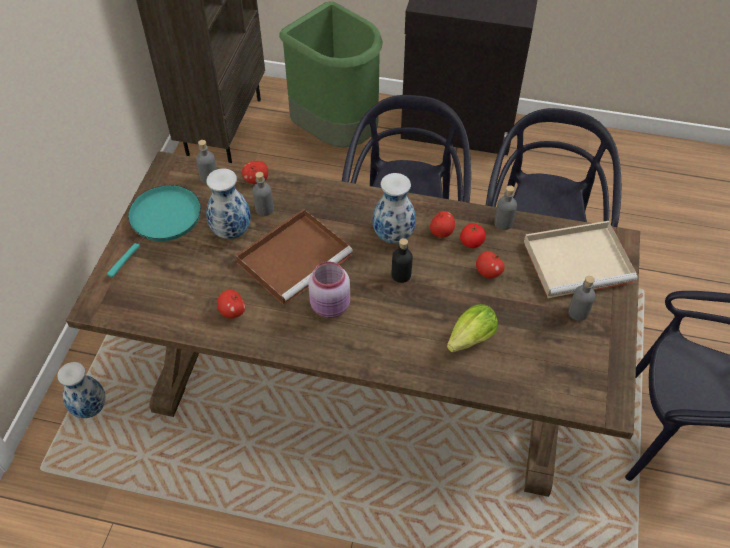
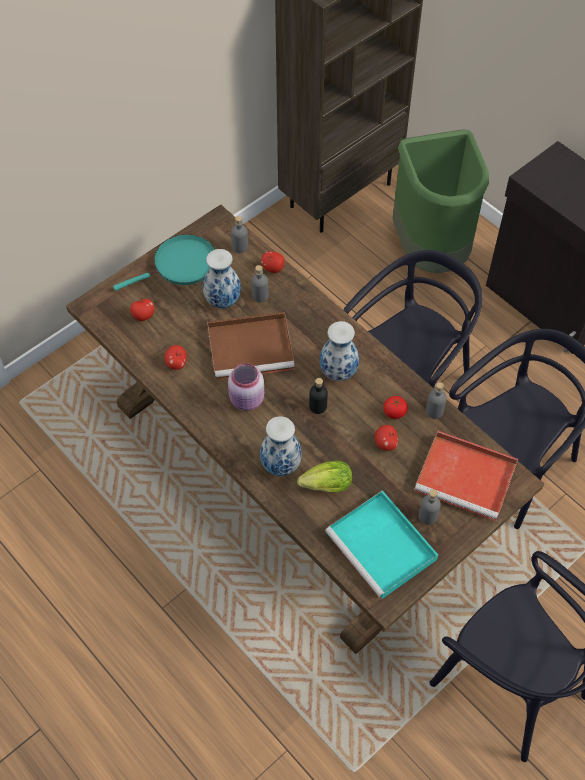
camera: 35 degrees right, 5 degrees up
(89, 409) = (78, 378): vase -> vase (280, 465)
(441, 232) = (378, 391): apple -> apple (143, 316)
(567, 362) = (383, 547): none -> turquoise tray
(579, 261) = (467, 478): beige tray -> red tray

